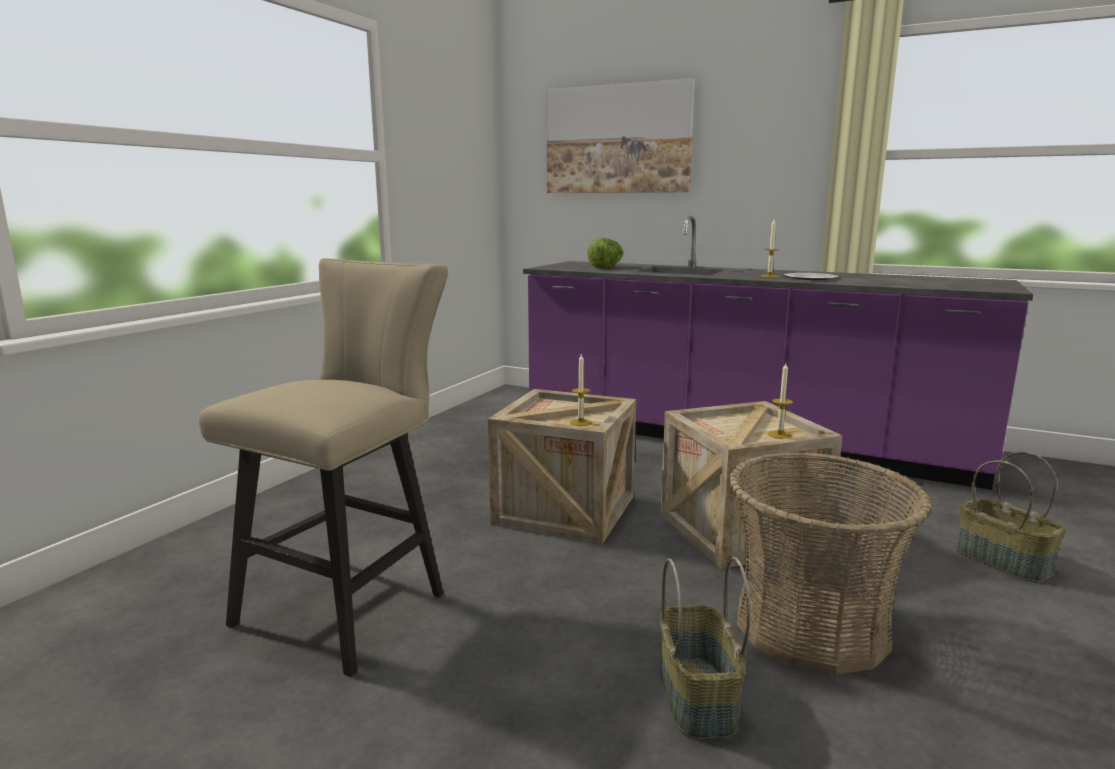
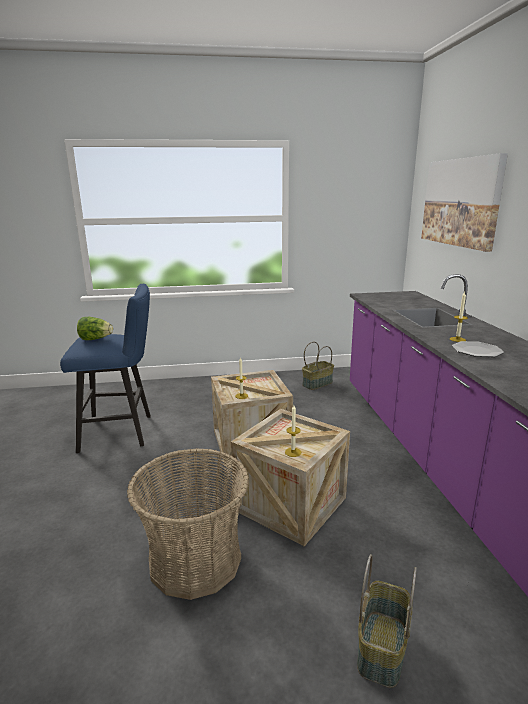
camera: 55 degrees right, 5 degrees up
(352, 604) = (122, 432): beige stool -> blue stool
(606, 267) = (399, 302): lettuce -> lettuce (95, 339)
(695, 697) = (105, 537): basket -> basket (317, 383)

